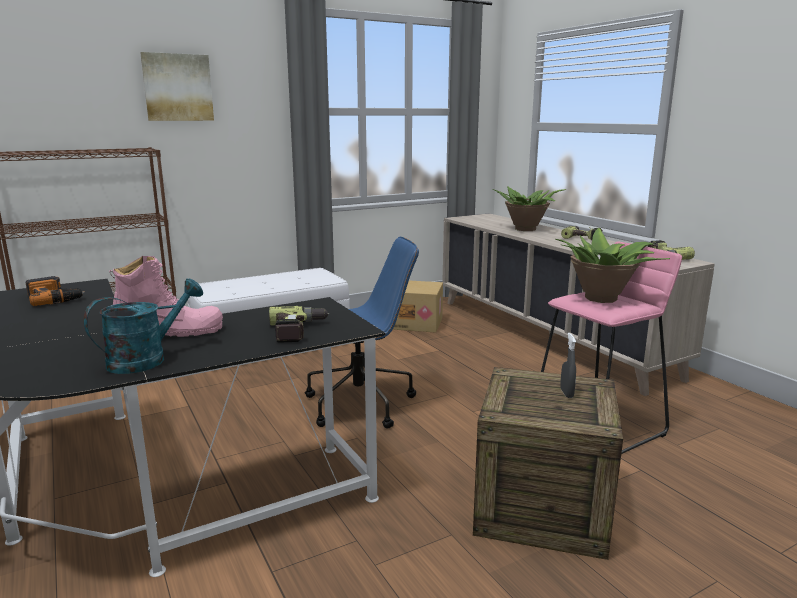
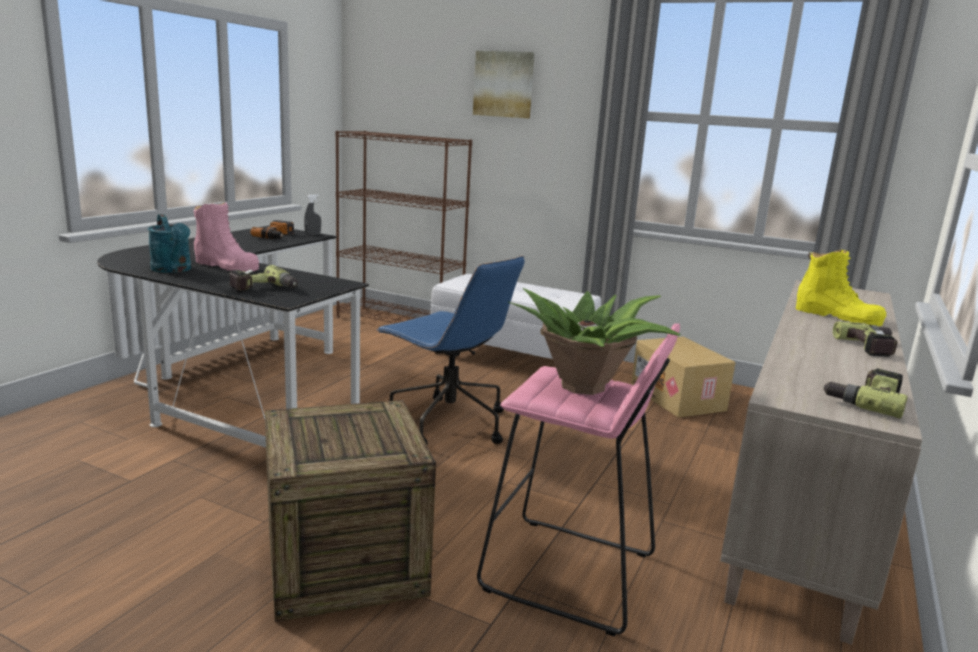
camera: 55 degrees right, 0 degrees up
(147, 359) = (173, 270): turquoise watering can -> turquoise watering can turned 45 degrees clockwise
(526, 229) = (837, 316): potted plant -> yellow boot
(566, 393) = (365, 440): grey spray bottle -> grey spray bottle (312, 234)

